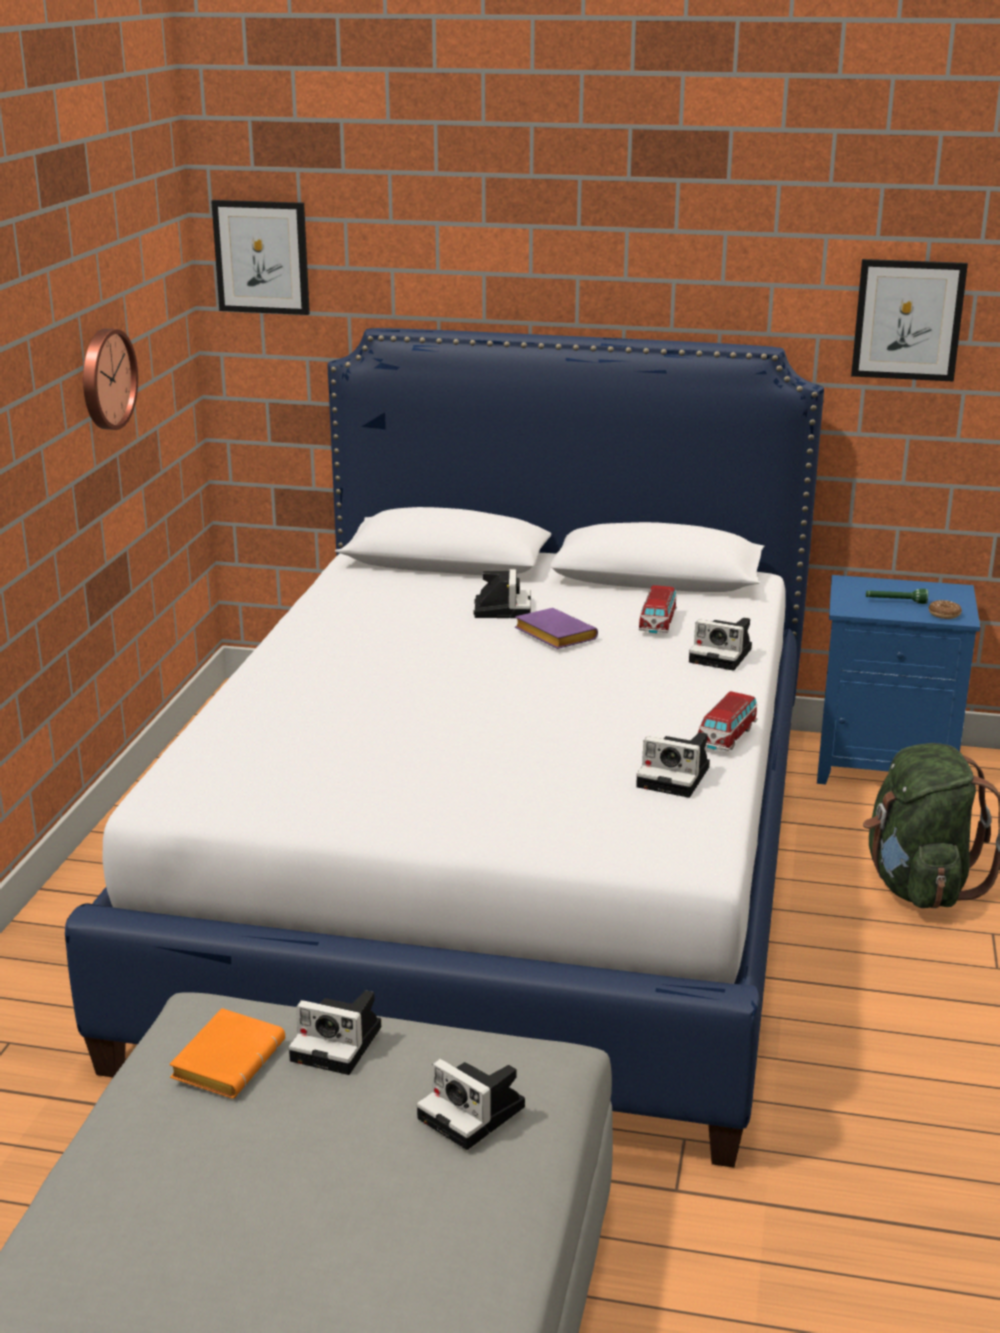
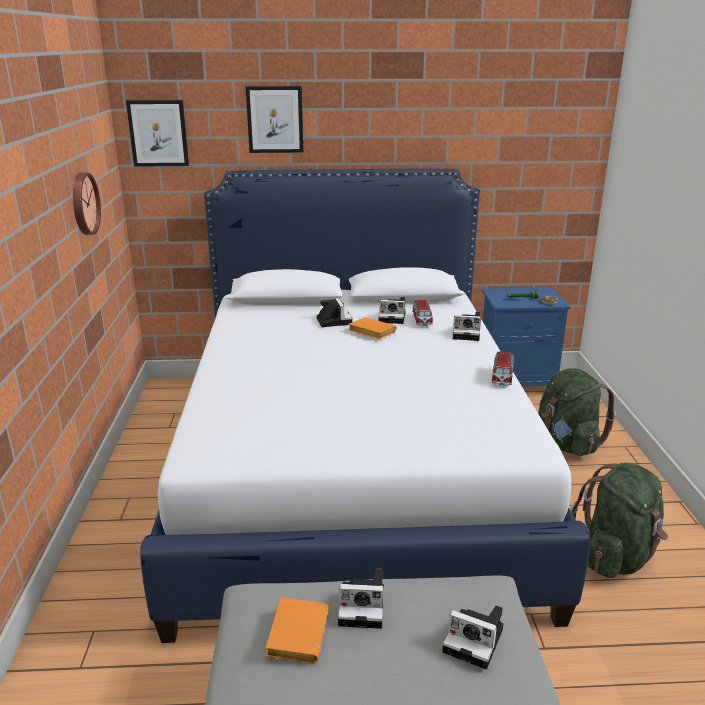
camera: 15 degrees left, 0 degrees up
(552, 635) = (370, 332): purple book -> orange book
(676, 777) = (492, 403): camera -> camera (393, 317)
(889, 1081) = (616, 556): none -> green backpack
(908, 320) = (518, 151): picture -> picture (275, 119)

